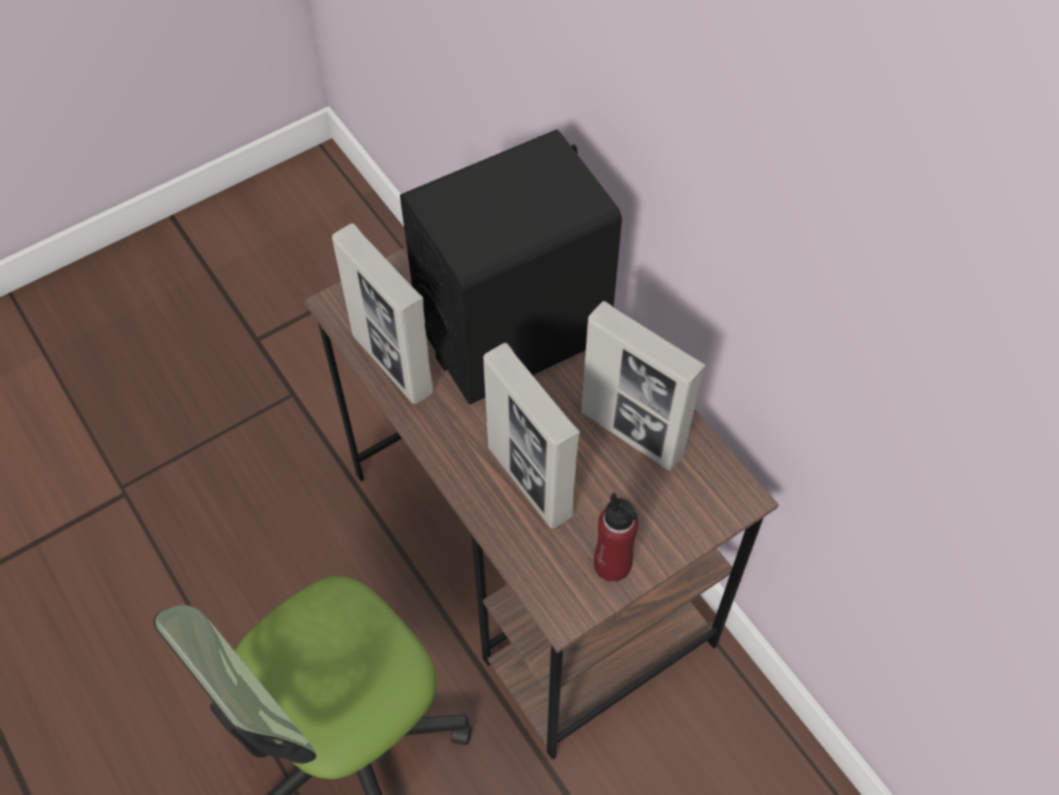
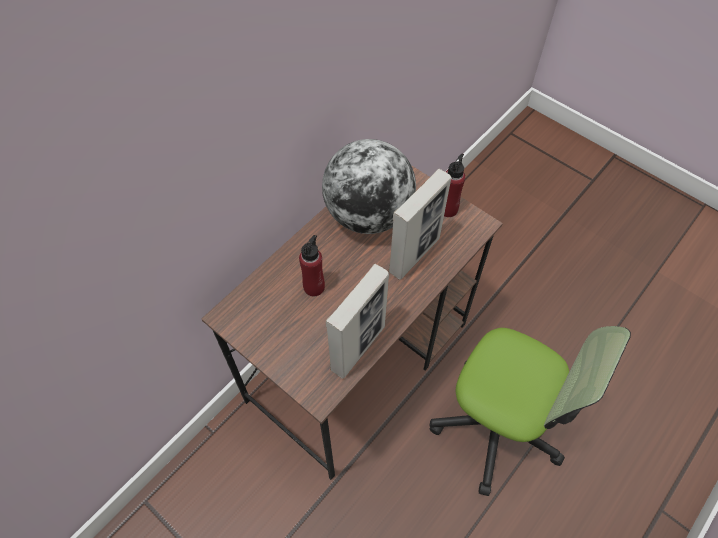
camera: 105 degrees left, 0 degrees up
(514, 331) = (314, 287): black speaker -> red bottle
(632, 434) = (368, 215): picture frame -> globe

